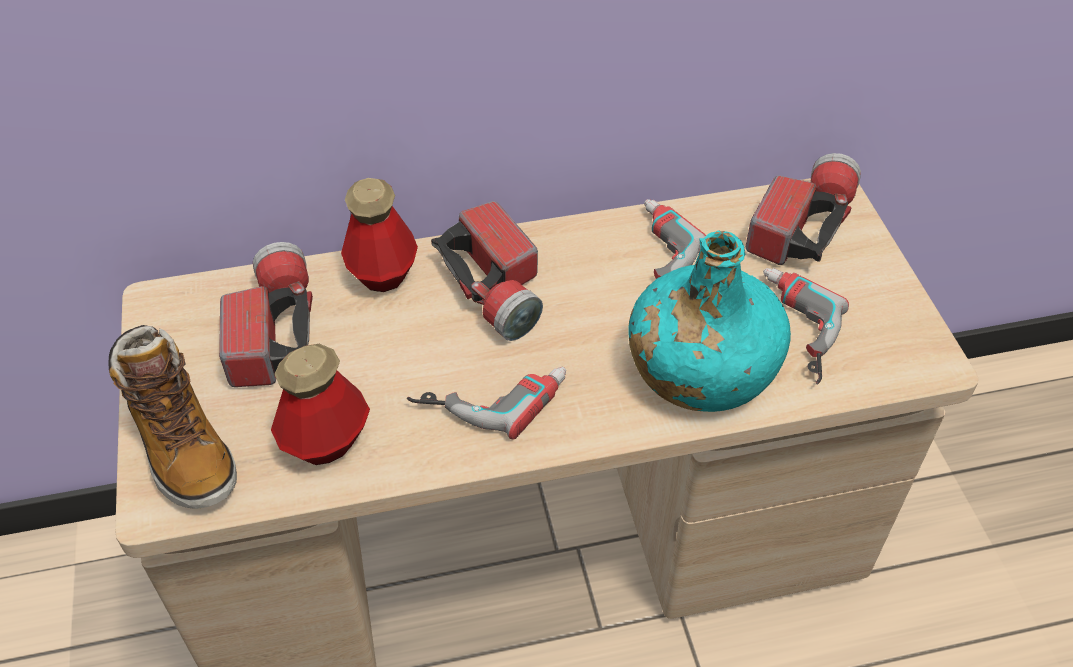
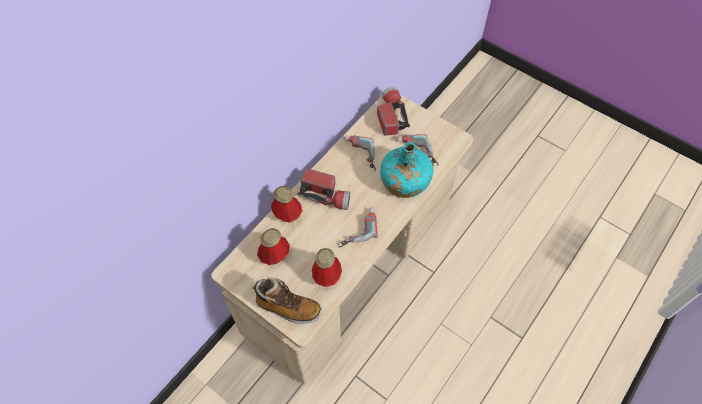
camera: 40 degrees left, 10 degrees up
(273, 330) = (274, 255): flashlight -> bottle

